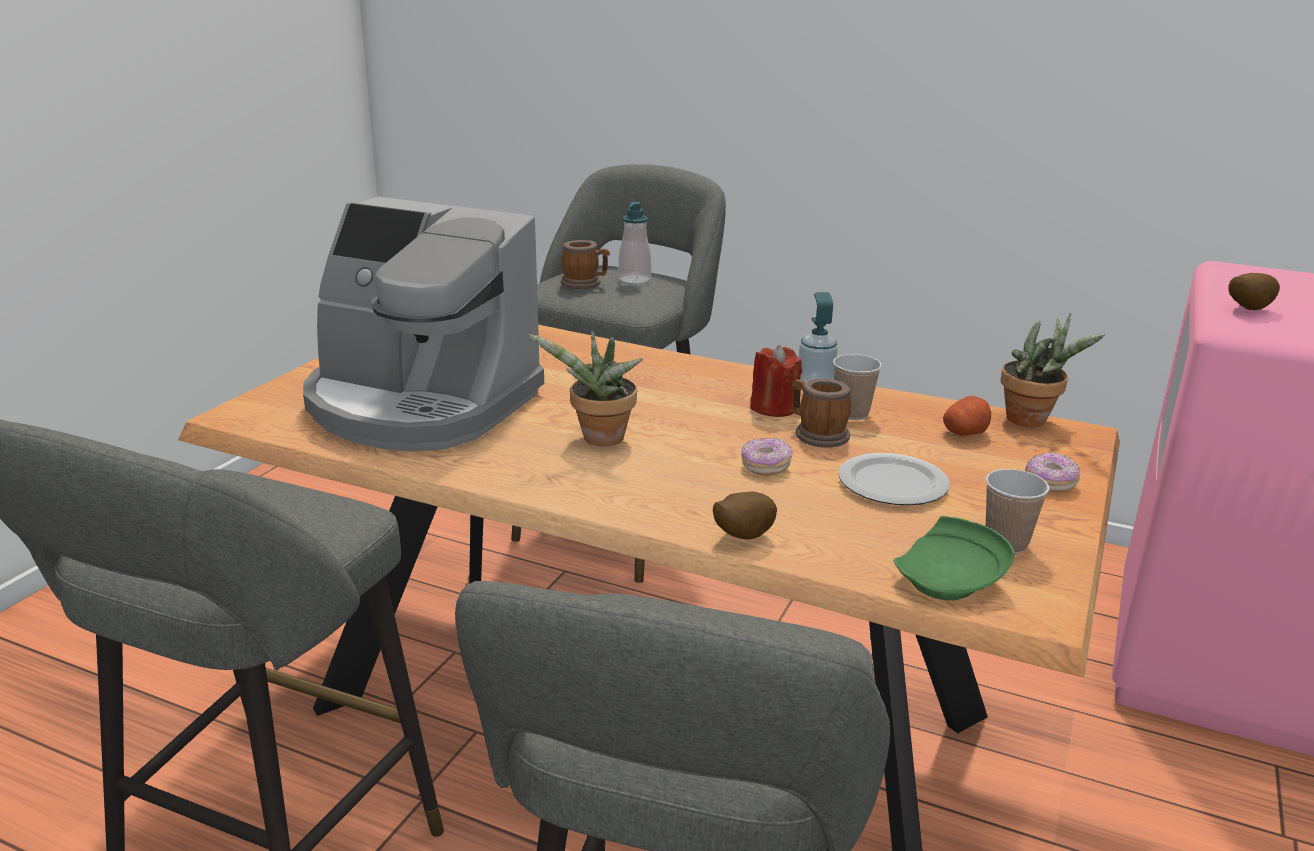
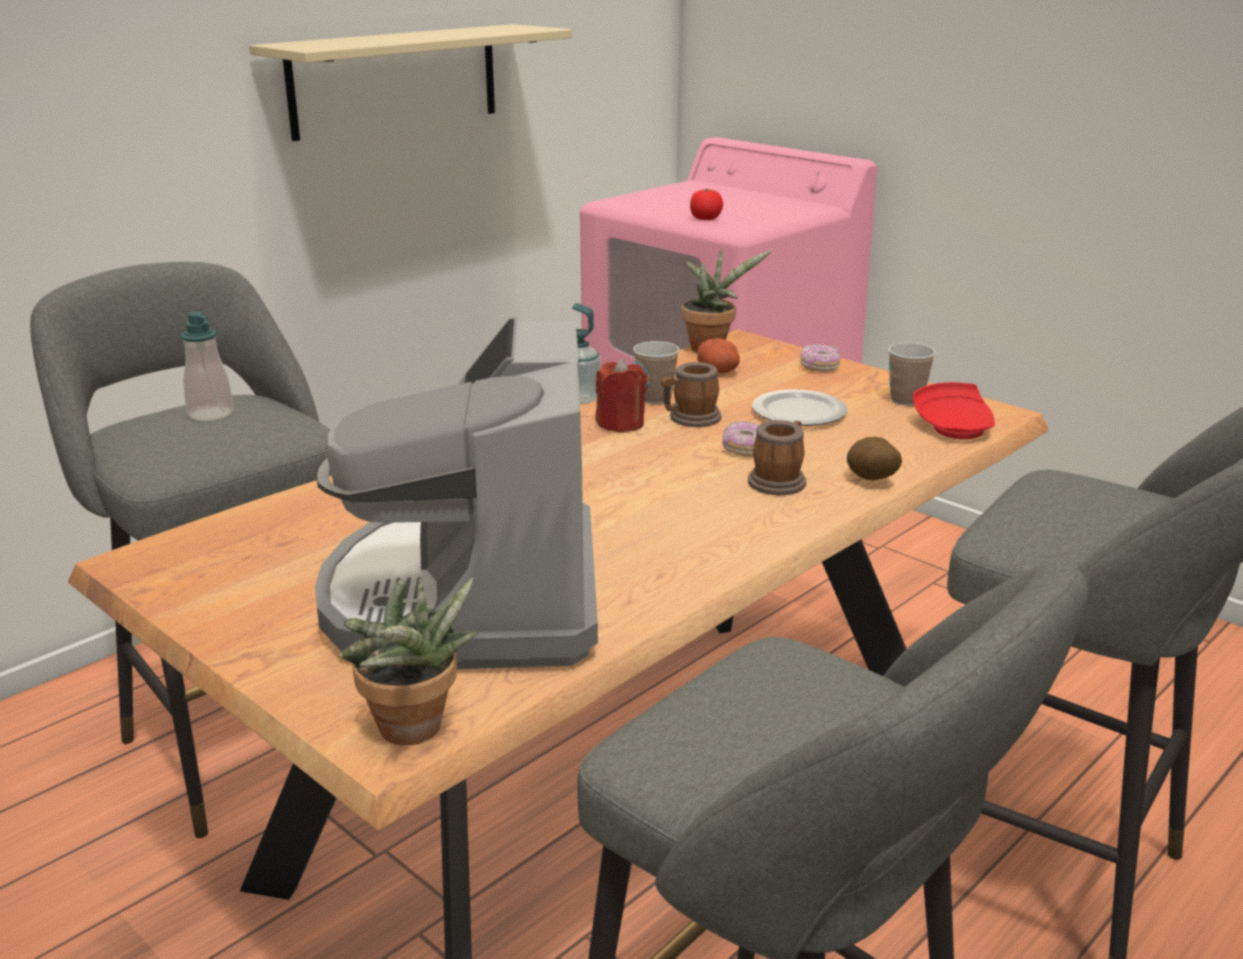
camera: 70 degrees left, 0 degrees up
(420, 405) = (470, 598): coffee machine -> coffee machine turned 135 degrees clockwise
(585, 283) = (188, 441): mug -> mug (779, 481)
(599, 440) = (643, 509): potted plant -> potted plant (414, 732)
(950, 581) = (955, 427): green plate -> red plate
(1034, 81) = (395, 80): none -> beige shelf
(1246, 309) = (705, 219): potato -> tomato

